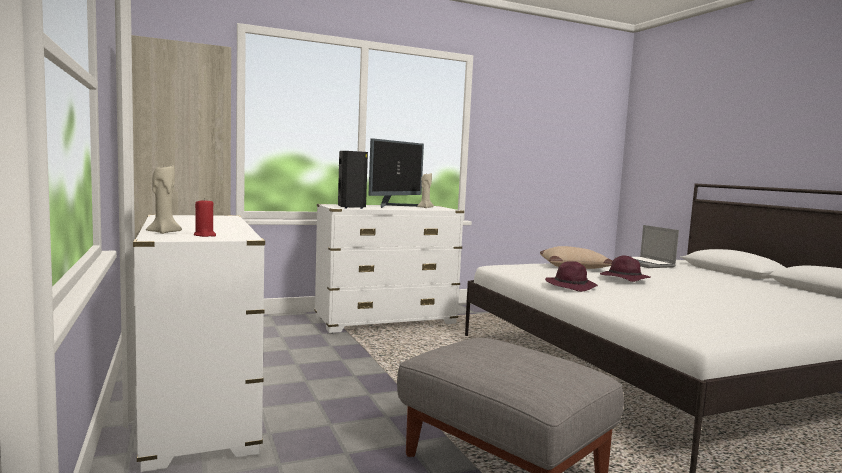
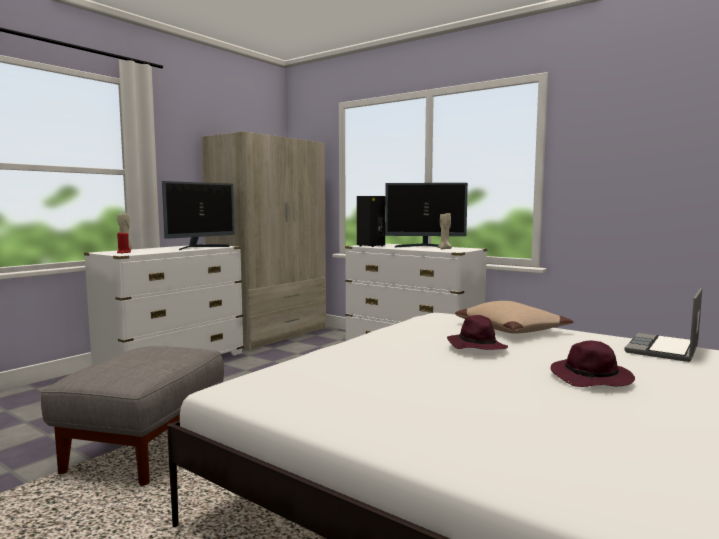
camera: 60 degrees right, 0 degrees up
(215, 220) = (200, 247): none -> monitor
(571, 286) = (384, 337): purple hat -> purple hat (592, 378)

